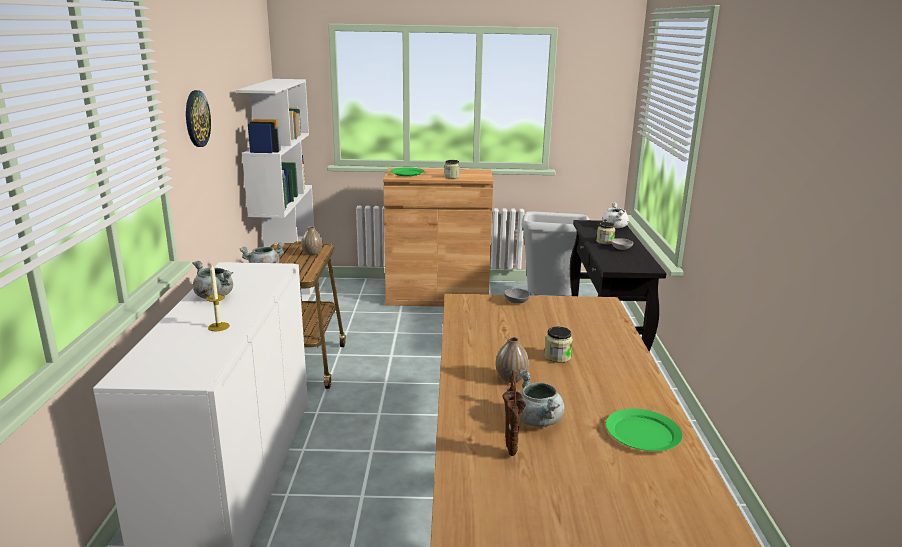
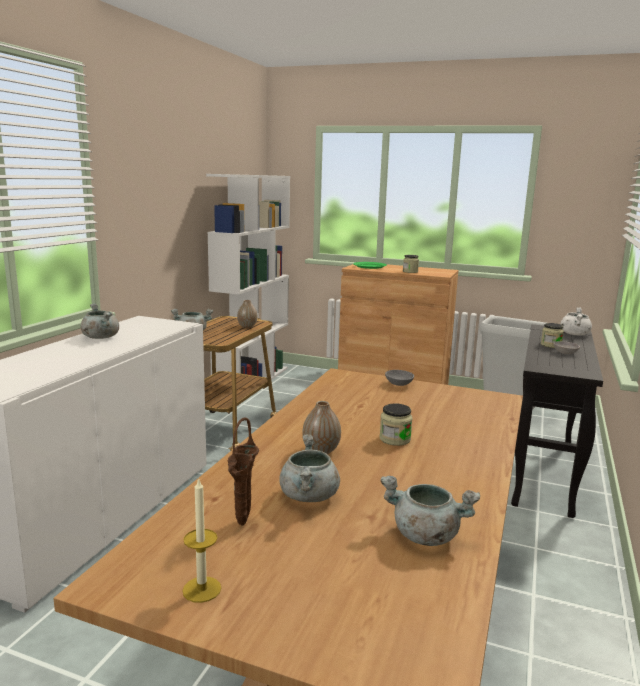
camera: 20 degrees right, 5 degrees down
(196, 118) = (148, 188): wall clock -> none
(219, 327) = (73, 358): candle -> candle (202, 589)
(642, 433) = (424, 536): green plate -> grey cooking pot

